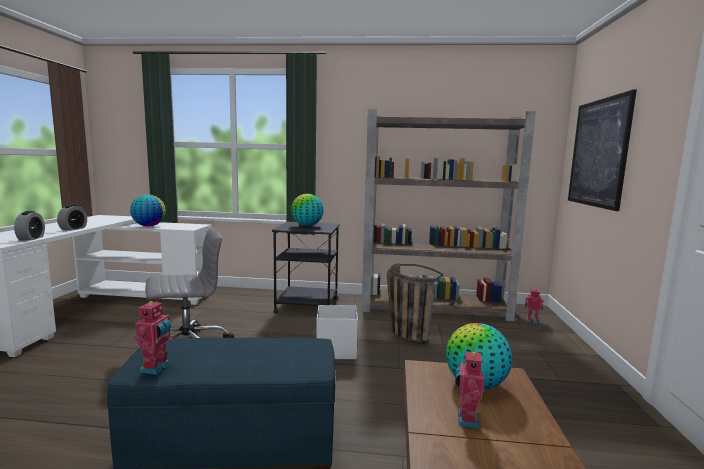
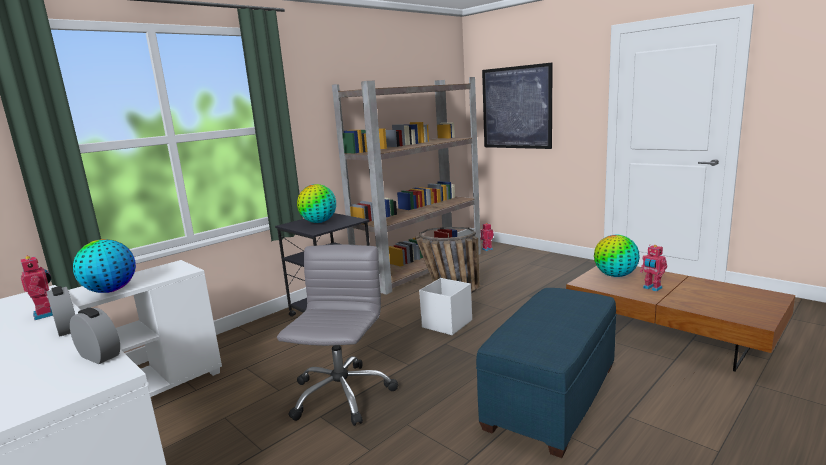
camera: 50 degrees left, 5 degrees up
(156, 368) = (556, 348): toy robot -> toy robot (46, 314)

